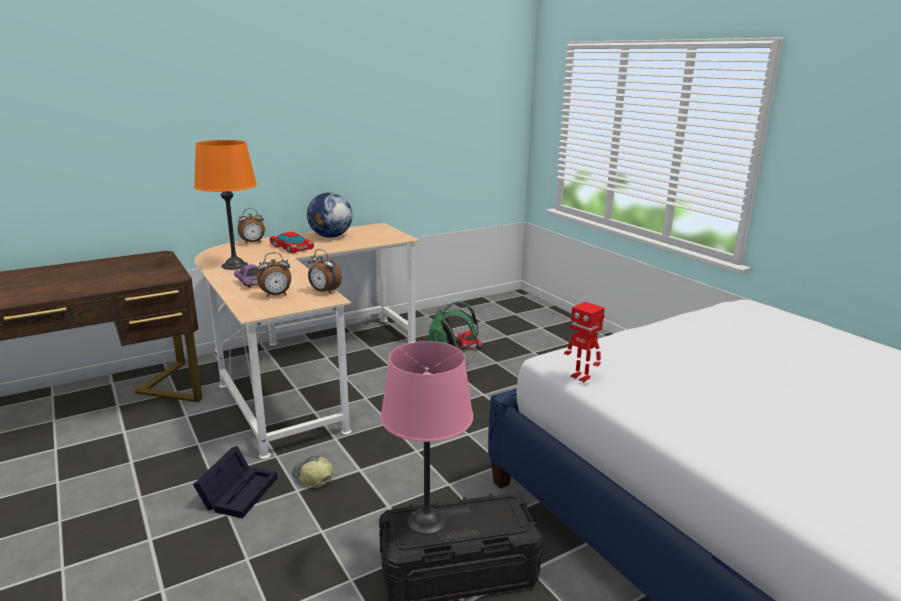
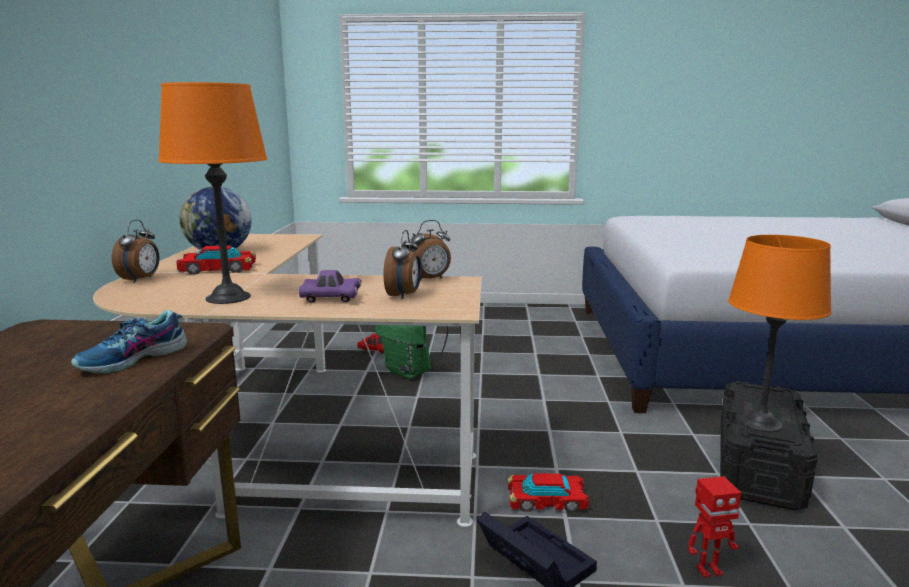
camera: 55 degrees left, 5 degrees down
(125, 281) = (134, 360): none -> shoe
(312, 477) = (546, 500): cap -> toy car
(427, 521) = (760, 422): pink table lamp -> orange table lamp
(581, 377) = (728, 261): toy robot -> toy robot (708, 570)

